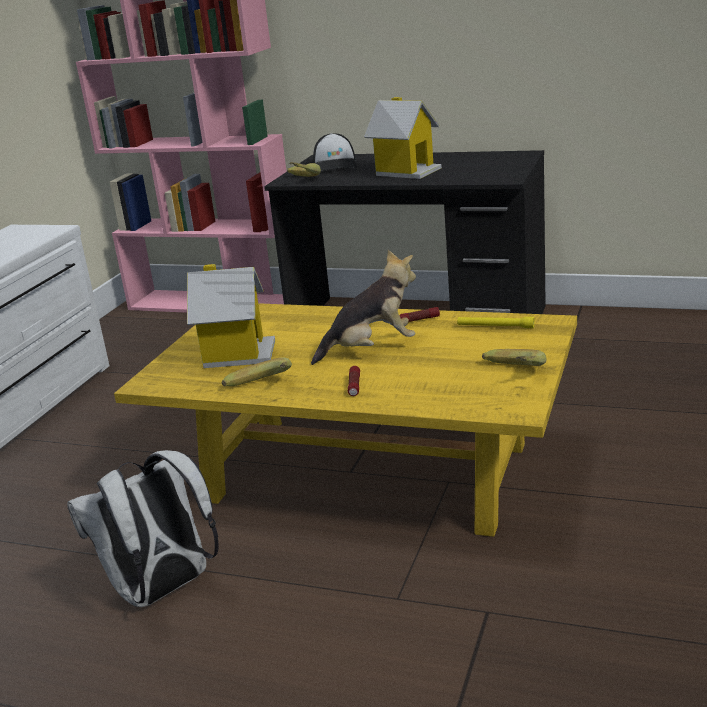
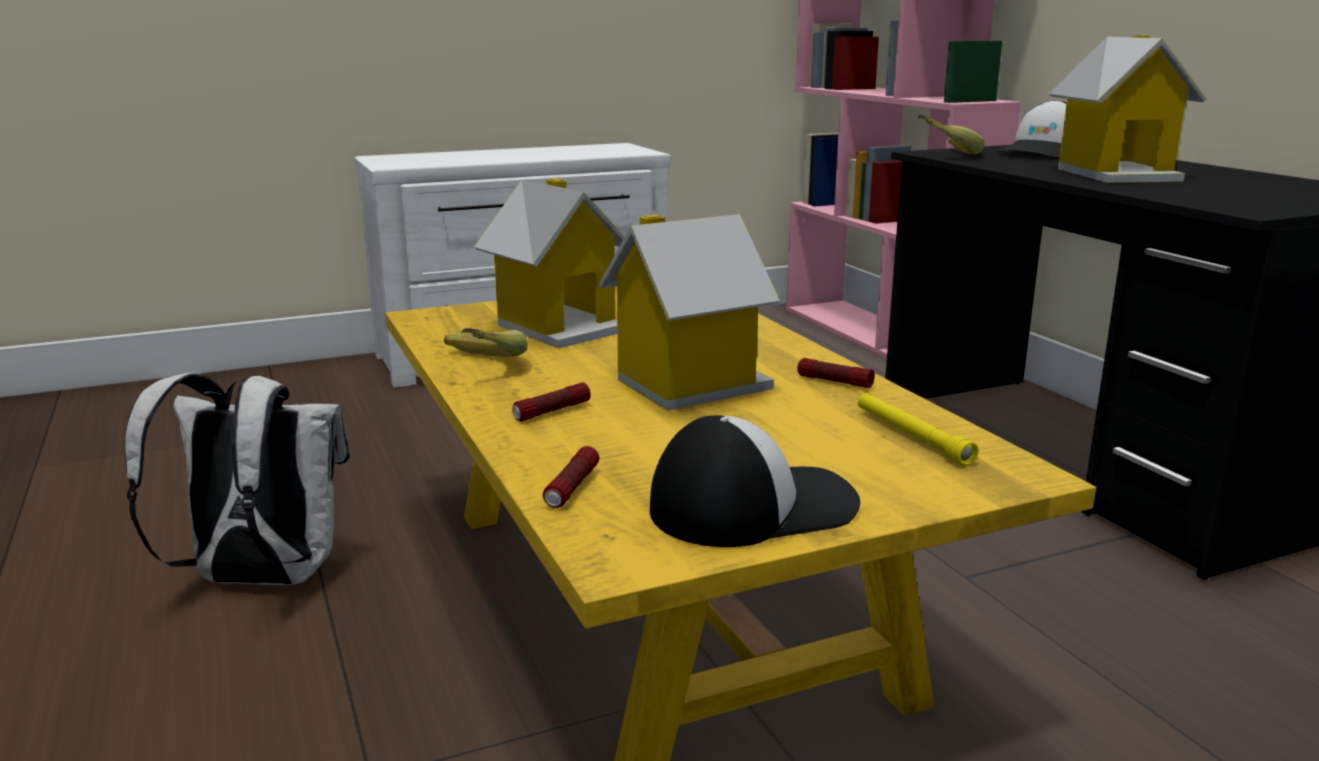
camera: 45 degrees right, 5 degrees down
(371, 349) = (687, 385): plush toy -> toy house
(445, 403) = (572, 488): none -> flashlight
(511, 375) = (752, 506): banana -> cap

